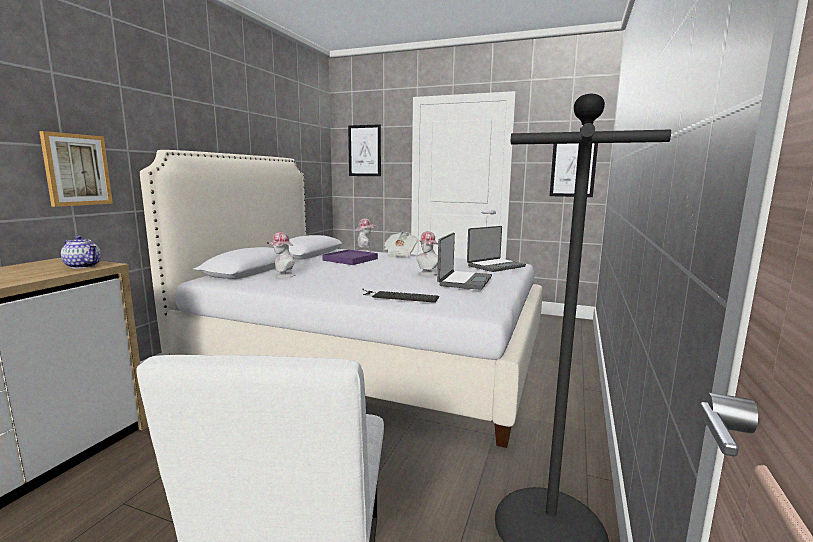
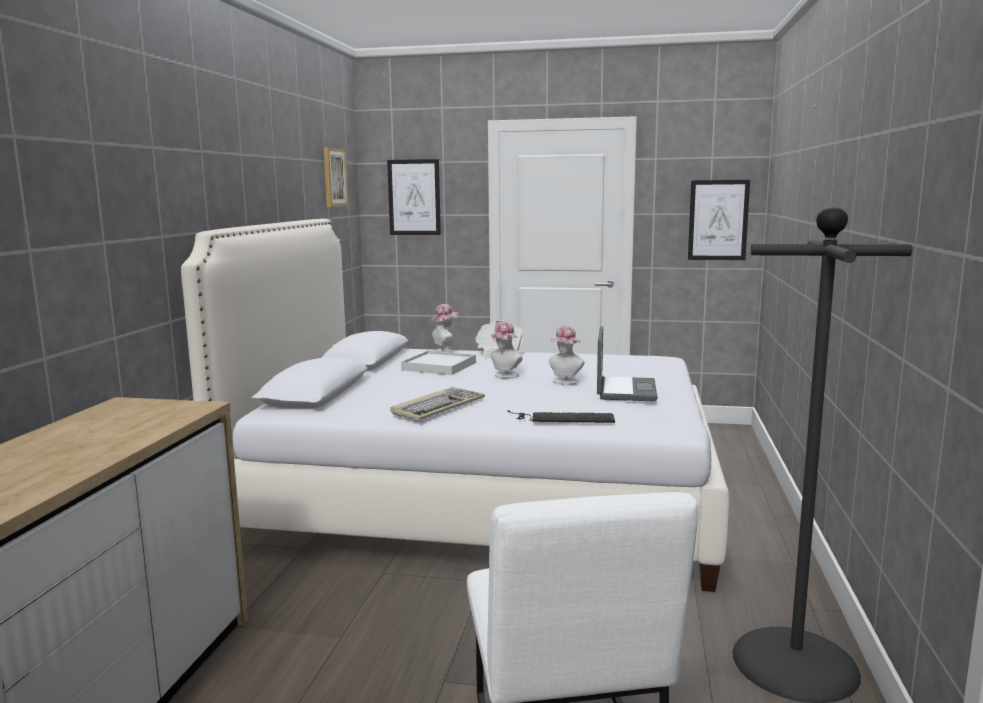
camera: 10 degrees left, 0 degrees up
(76, 170) = (118, 273): picture -> picture (334, 177)
(83, 266) = (178, 410): teapot -> none
(282, 275) = (375, 398): hat -> hat (504, 376)
(318, 283) = (438, 407): none -> keyboard
(350, 259) = (439, 366): purple tray -> white tray
(495, 266) = (642, 364): laptop -> none

